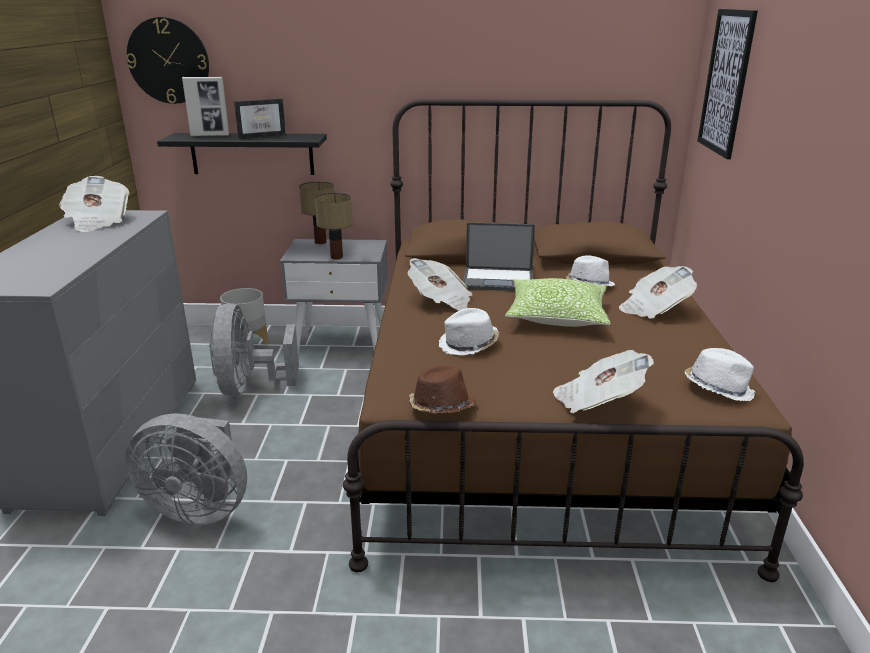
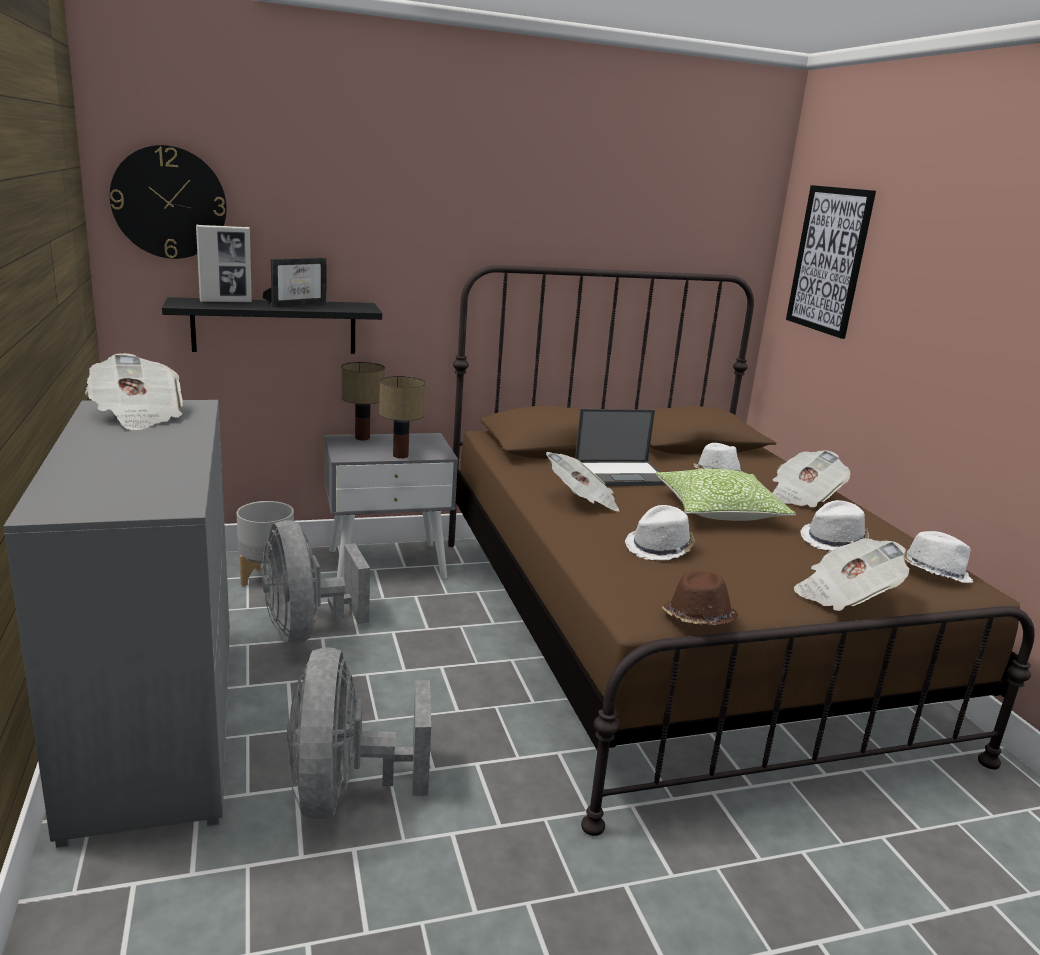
camera: 20 degrees left, 5 degrees down
(199, 508) = (346, 792): grey fan -> grey fan turned 90 degrees clockwise
(643, 351) = (834, 541): none -> white hat

